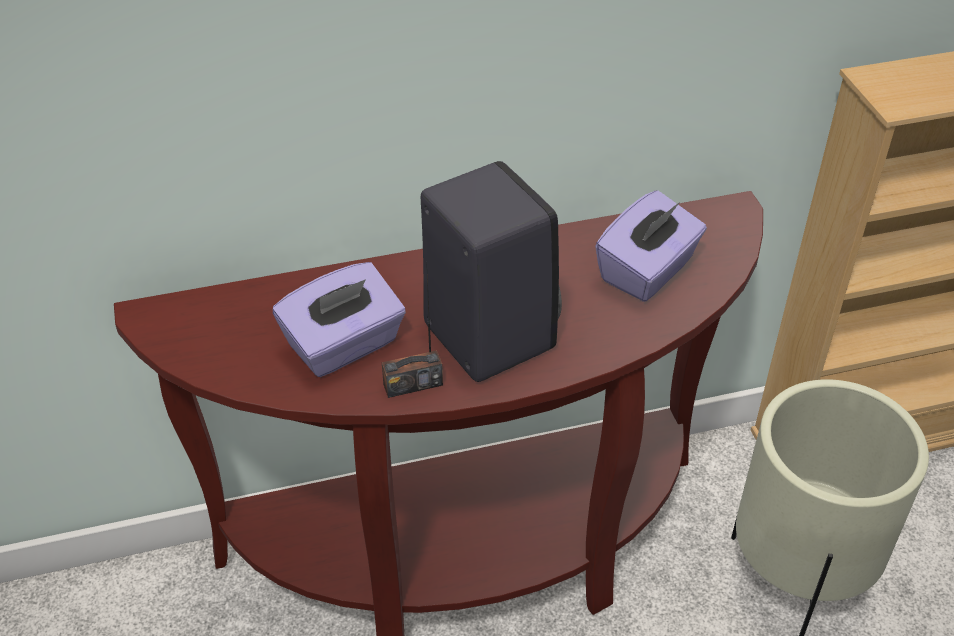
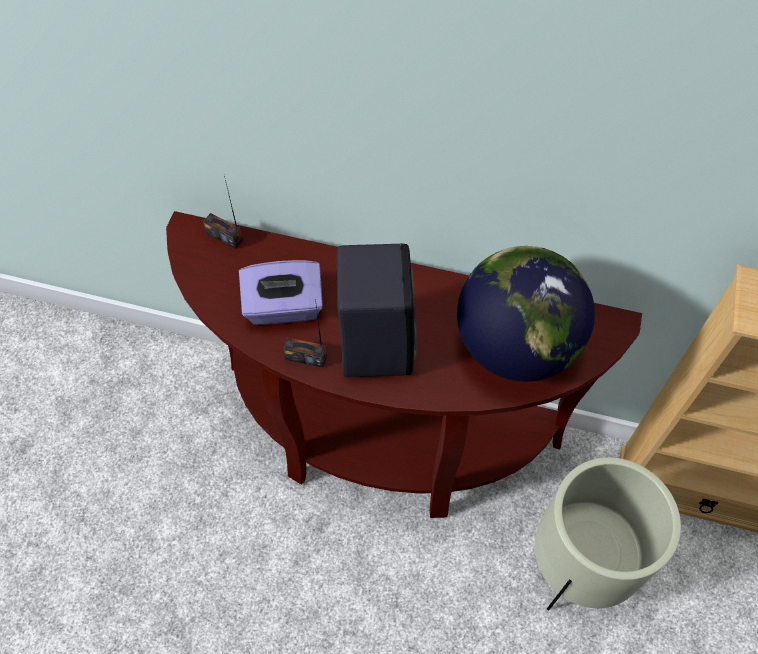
camera: 30 degrees right, 15 degrees up
(206, 303) = (224, 236): none -> radio
(647, 271) = (516, 345): purple tissue box -> globe

